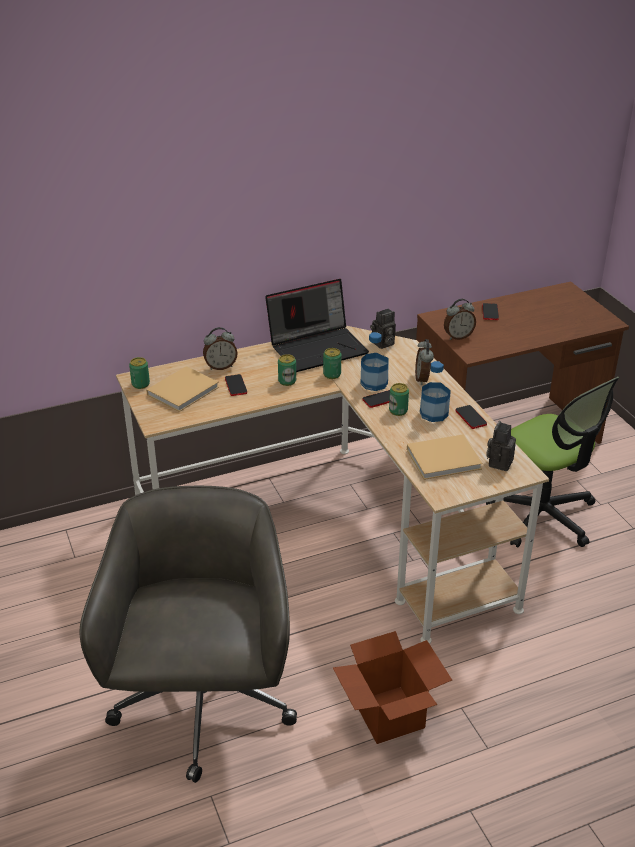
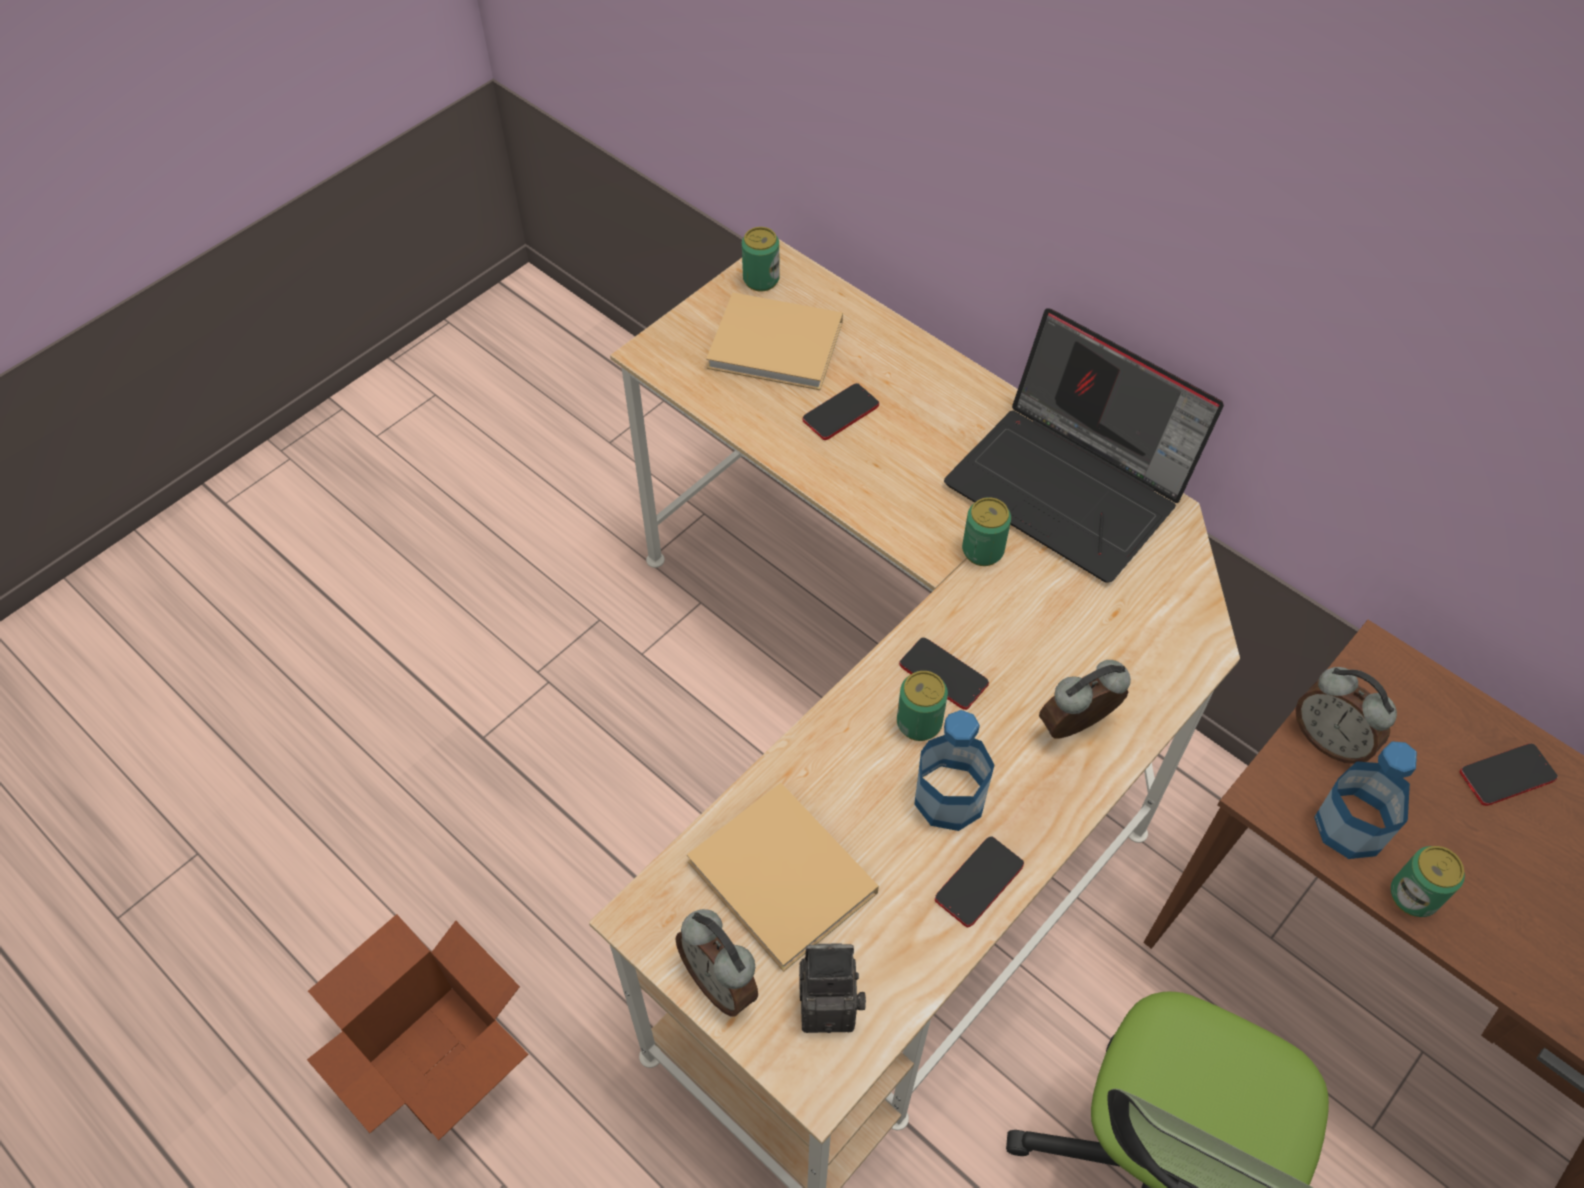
camera: 65 degrees right, 20 degrees up
(203, 706) = (365, 762): grey office chair -> none
(220, 366) = (891, 363): alarm clock -> alarm clock (721, 981)
(287, 381) = (908, 485): can -> can (1413, 896)
(374, 383) = (999, 638): bottle -> bottle (1351, 826)
(382, 344) = (1170, 597): camera -> none

